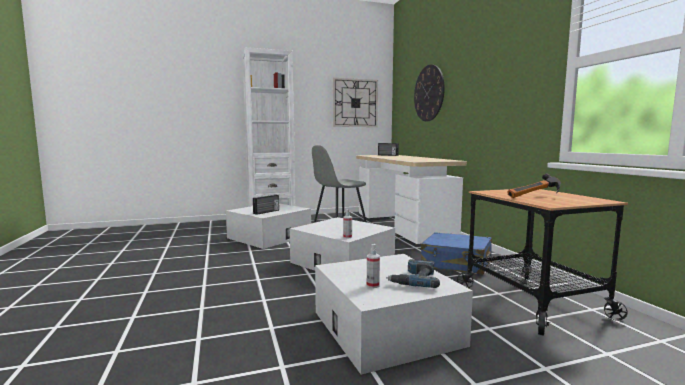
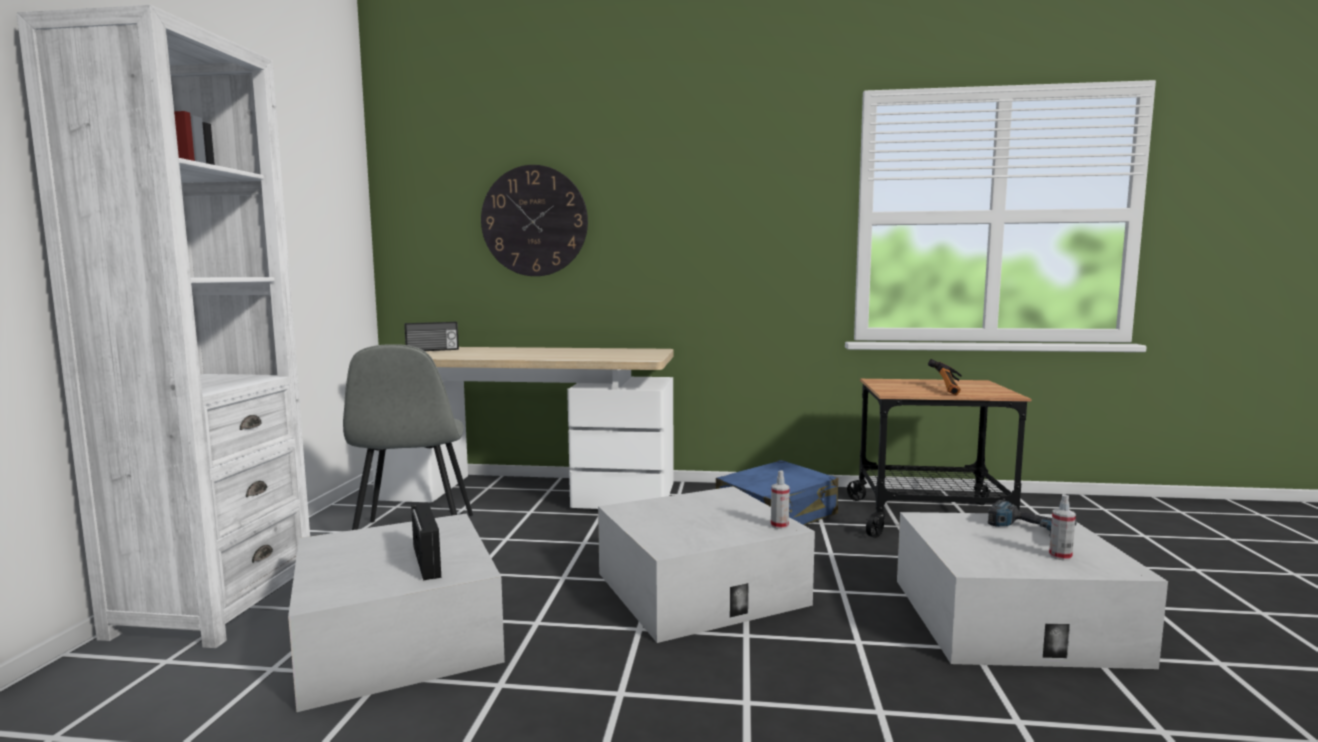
camera: 65 degrees left, 0 degrees up
(355, 103) = (317, 223): wall clock -> none

